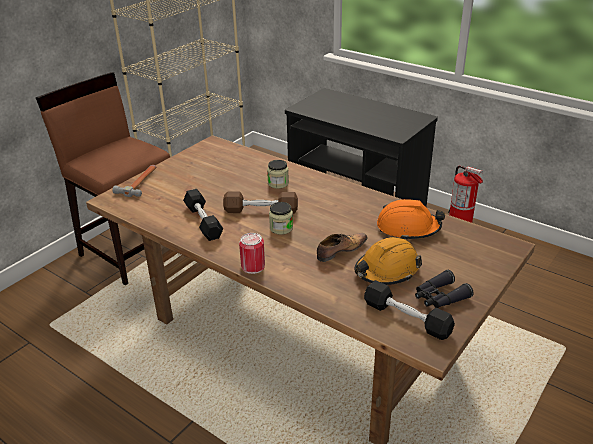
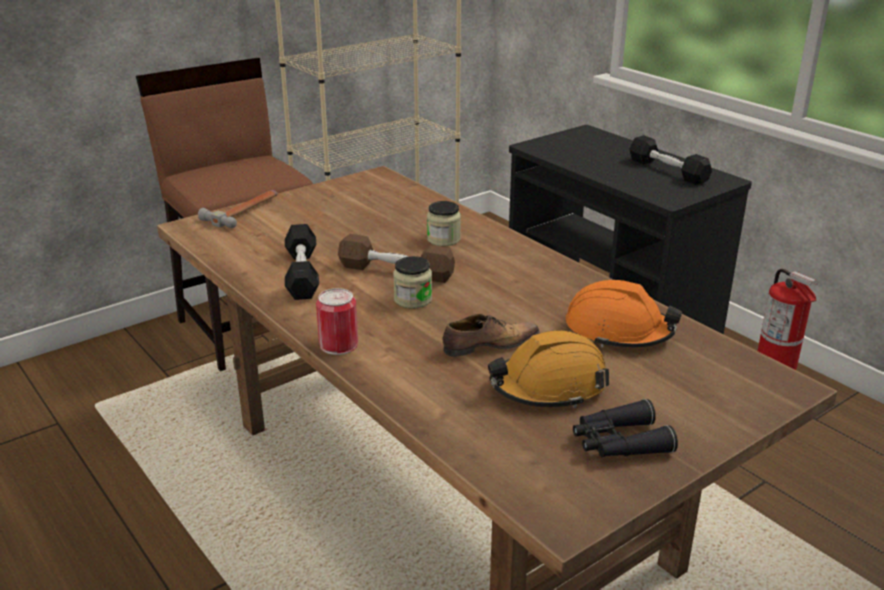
camera: 15 degrees right, 5 degrees down
(406, 318) = (544, 464): black dumbbell -> black dumbbell (667, 170)

